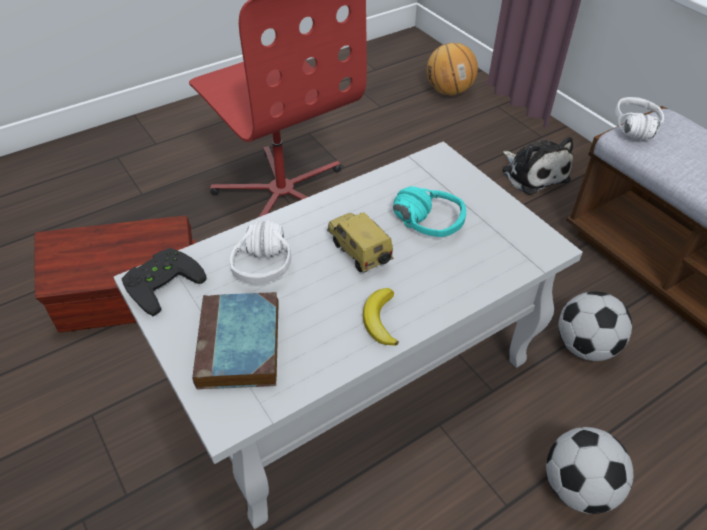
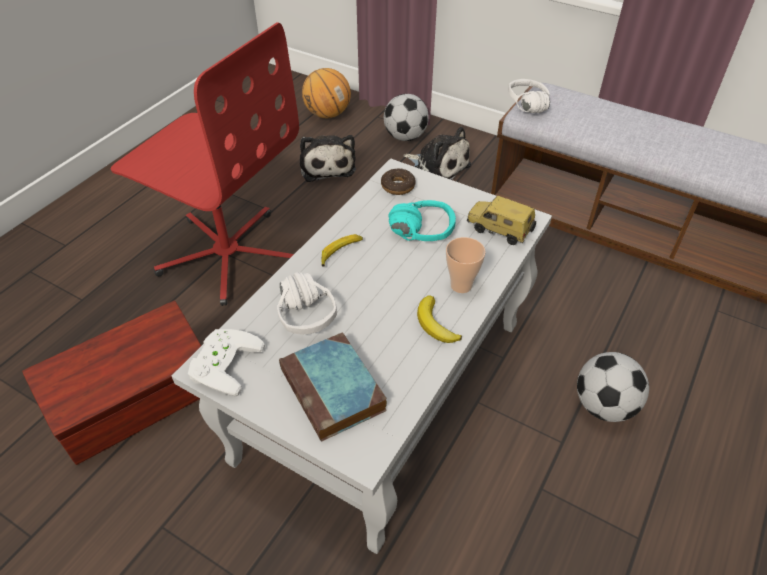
camera: 25 degrees left, 0 degrees up
(161, 281) = (222, 363): black game controller -> white game controller
(334, 217) = (340, 252): none -> banana
(357, 252) = (380, 276): toy car -> toy car (498, 231)
(420, 140) = (327, 165): none -> plush toy
(432, 171) = (398, 186): none -> donut
(433, 290) = (461, 285): none -> cup
(585, 346) = (552, 295): football -> football (405, 137)

